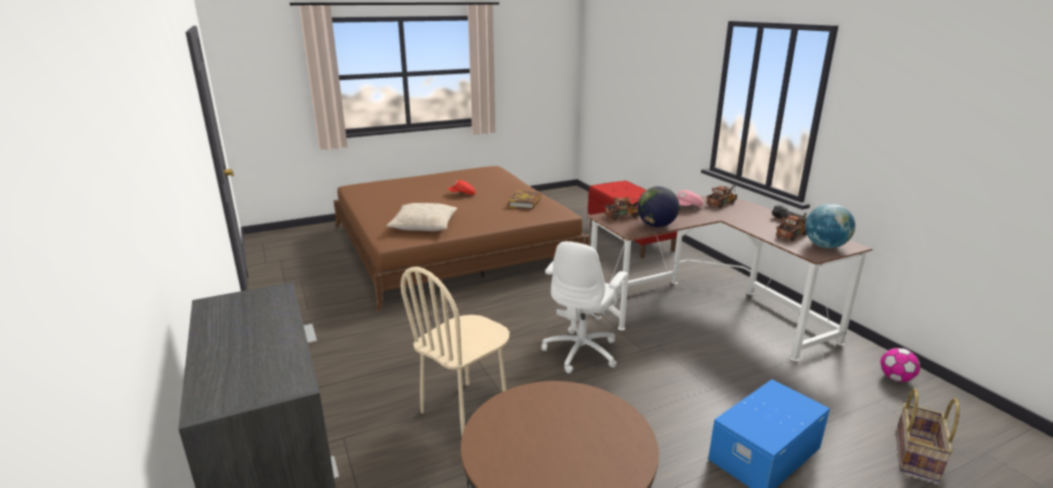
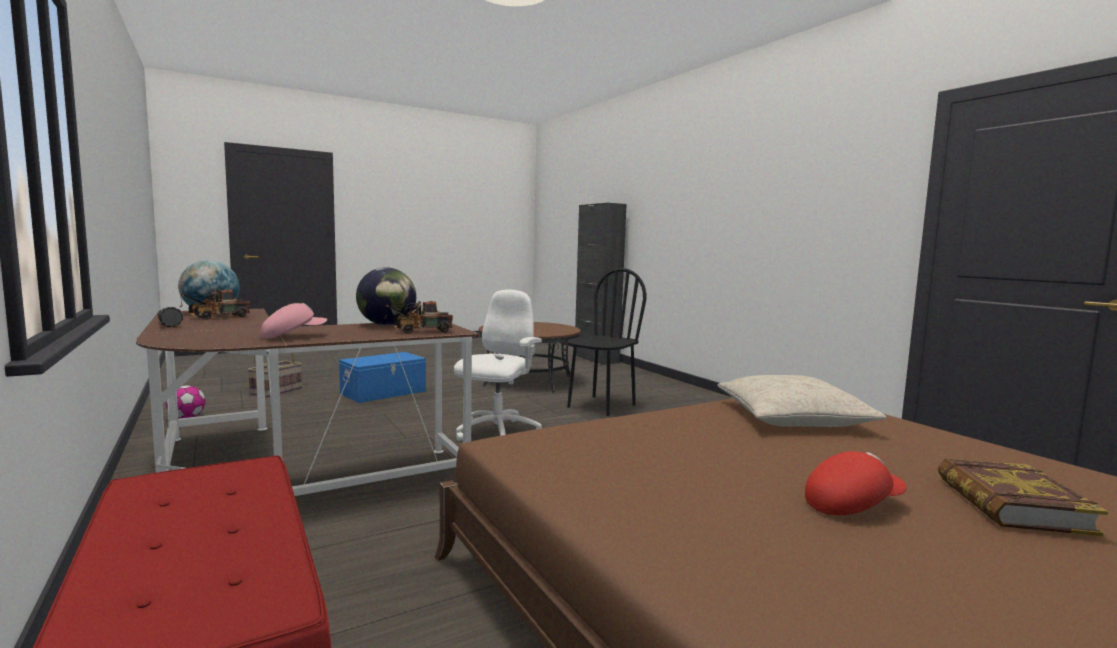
camera: 175 degrees right, 15 degrees down
(464, 409) = (601, 406): beige chair -> black chair
(525, 203) = (614, 475): book -> book (1010, 504)
(722, 203) = (205, 339): toy truck -> none

